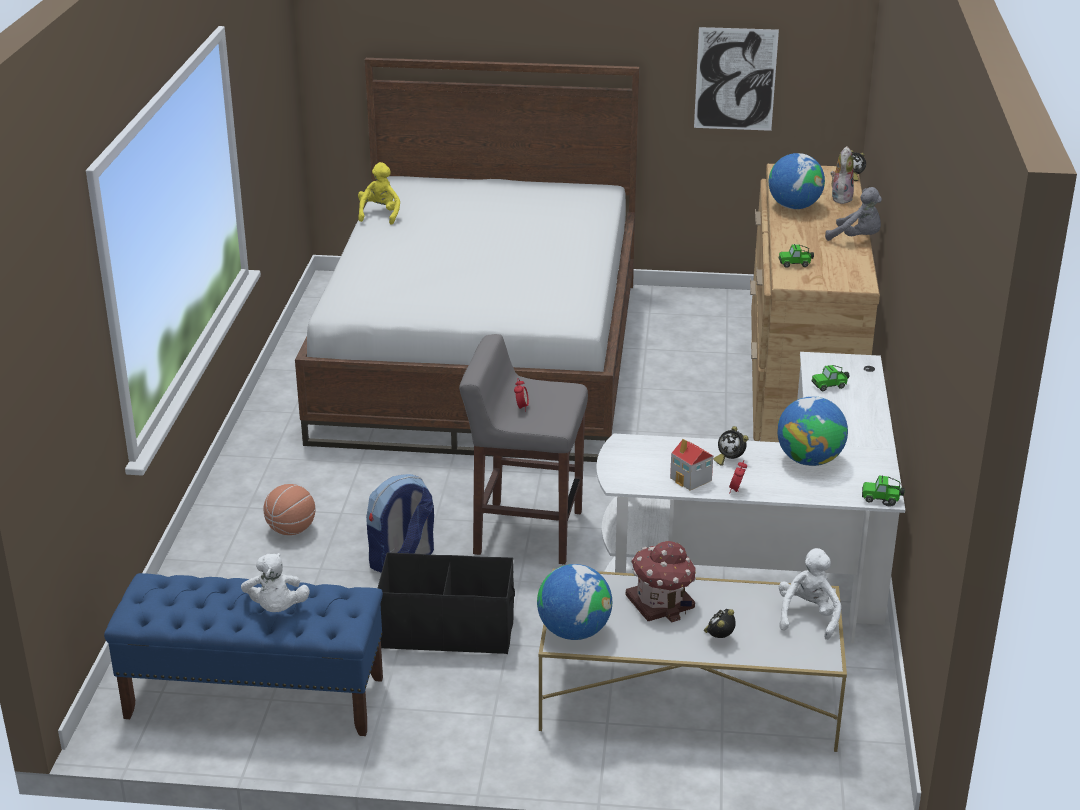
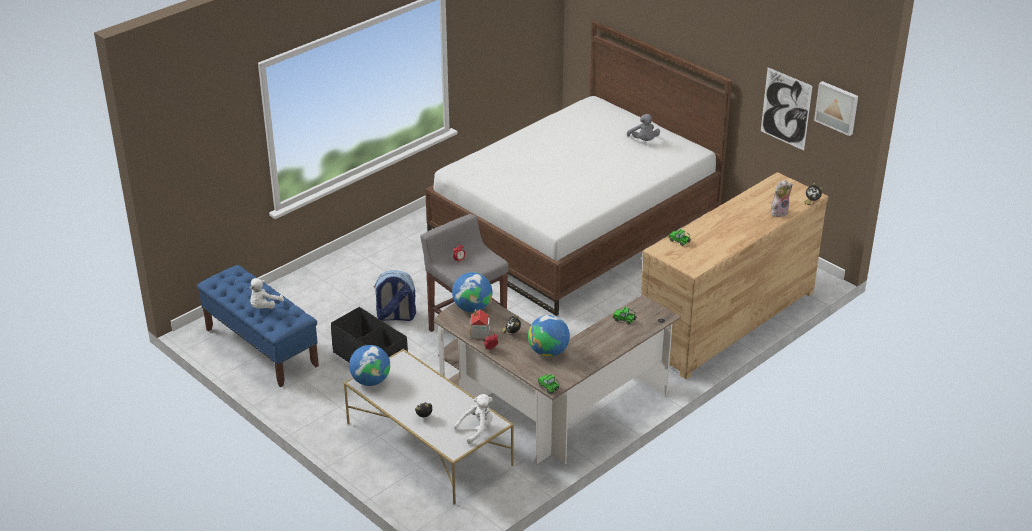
camera: 40 degrees right, 5 degrees up
(291, 530) = (369, 278): basketball -> none
(380, 214) = (553, 120): yellow plush toy -> none
(661, 602) = (425, 388): toy house -> none
(773, 574) = (550, 412): white desk -> brown desk
(794, 207) = (741, 206): globe -> globe (472, 308)
(823, 47) = (837, 107): none -> picture
(857, 238) = (741, 241): grey plush toy -> grey plush toy (643, 141)

